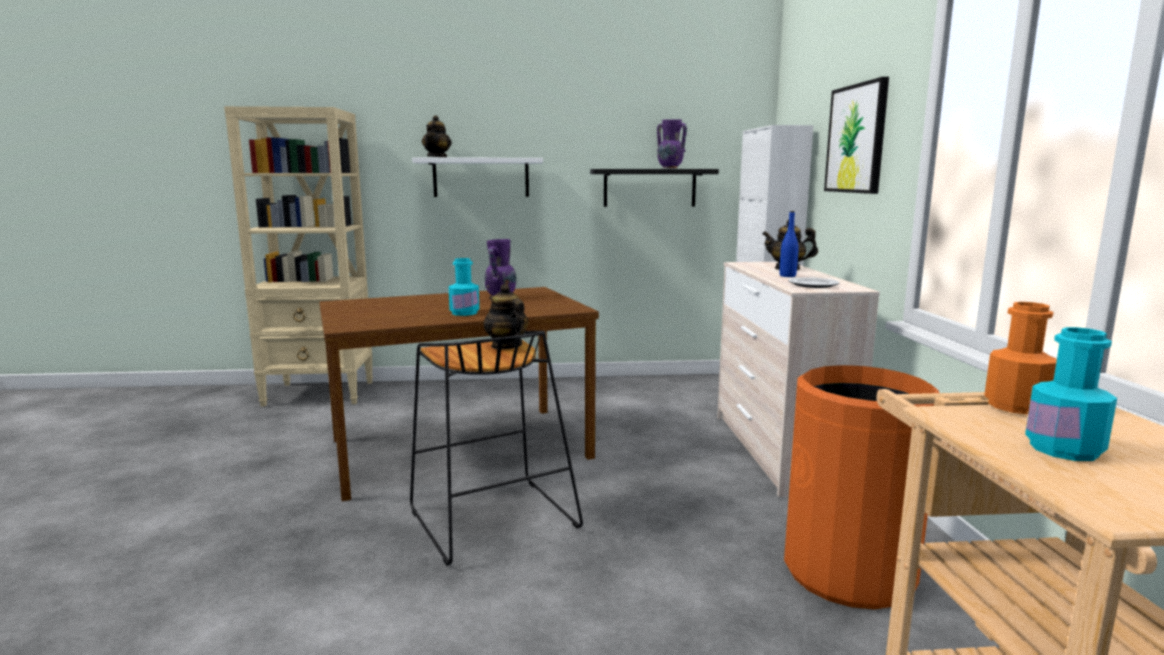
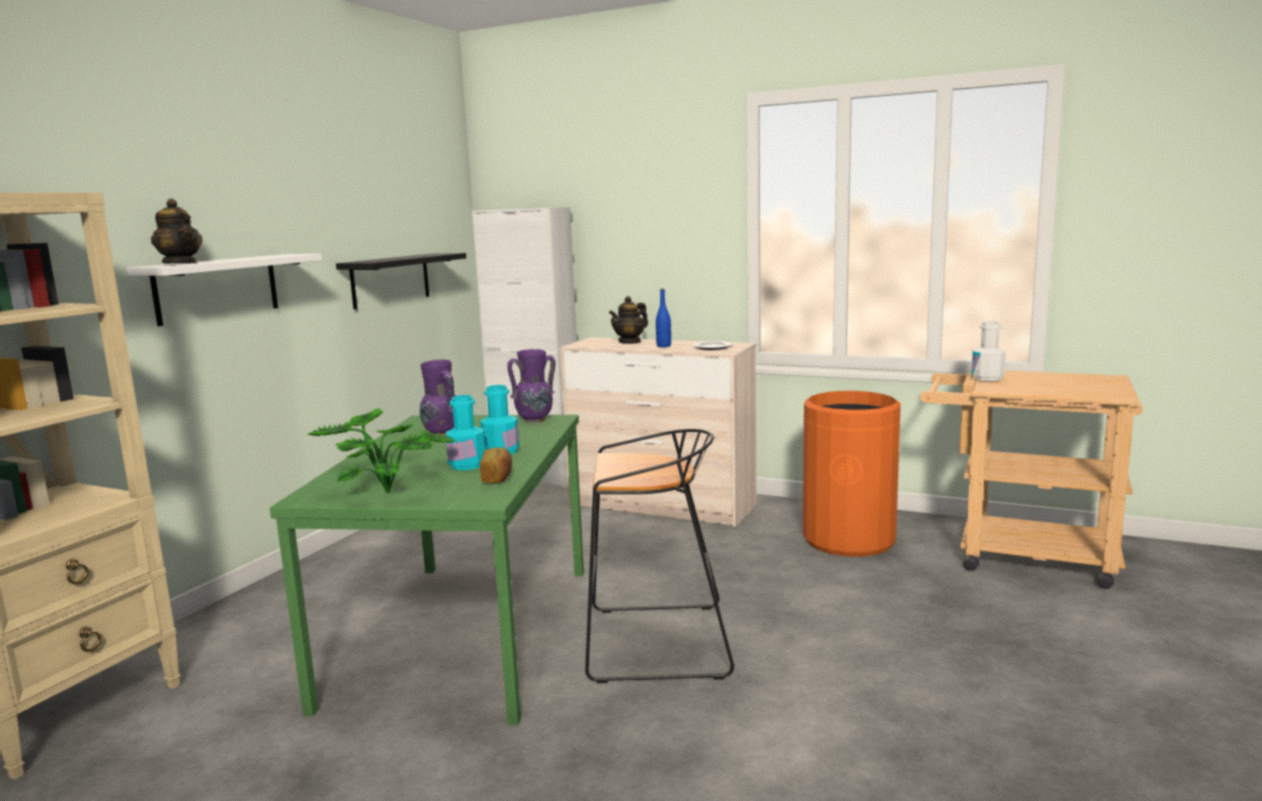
camera: 60 degrees left, 0 degrees up
(358, 310) = (387, 490): none -> potted plant
(398, 321) = (498, 477): none -> bread
(461, 448) = (463, 632): brown dining table -> green dining table
(506, 346) = (635, 459): teapot -> none
(670, 168) = (421, 256): purple vase -> purple vase (535, 420)
(856, 139) = (646, 222): picture -> none
(1016, 406) = (987, 378): orange bottle -> white bottle
(1064, 449) = (1048, 386): turquoise bottle -> turquoise bottle (467, 465)

